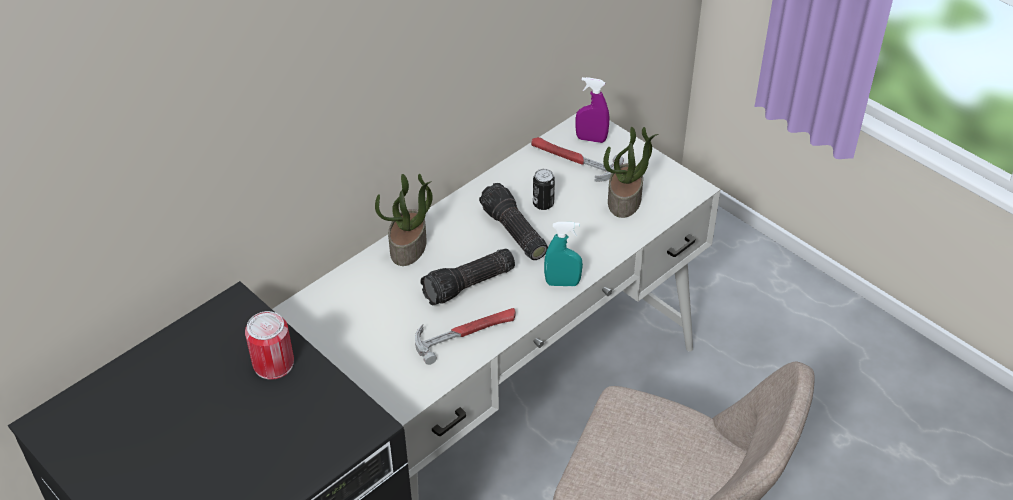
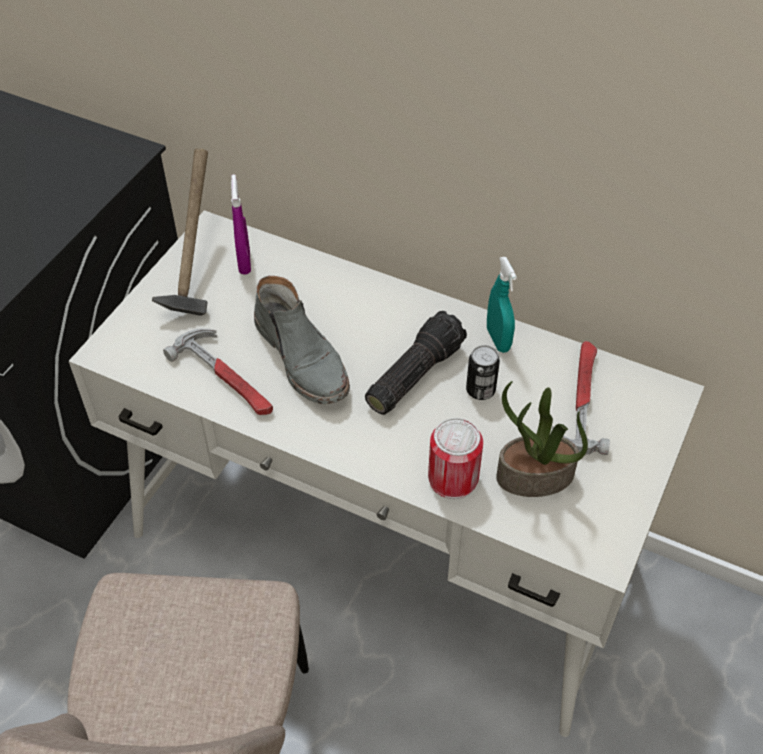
camera: 70 degrees right, 5 degrees up
(273, 363) = (53, 204): can -> can (453, 478)
(343, 331) = (195, 274): none -> hammer
(409, 247) = (343, 288): potted plant -> none
(469, 286) = (303, 358): flashlight -> grey boot
(562, 283) = (345, 448): turquoise spray bottle -> turquoise spray bottle (498, 339)
(591, 139) = (637, 408): purple spray bottle -> purple spray bottle (244, 262)

